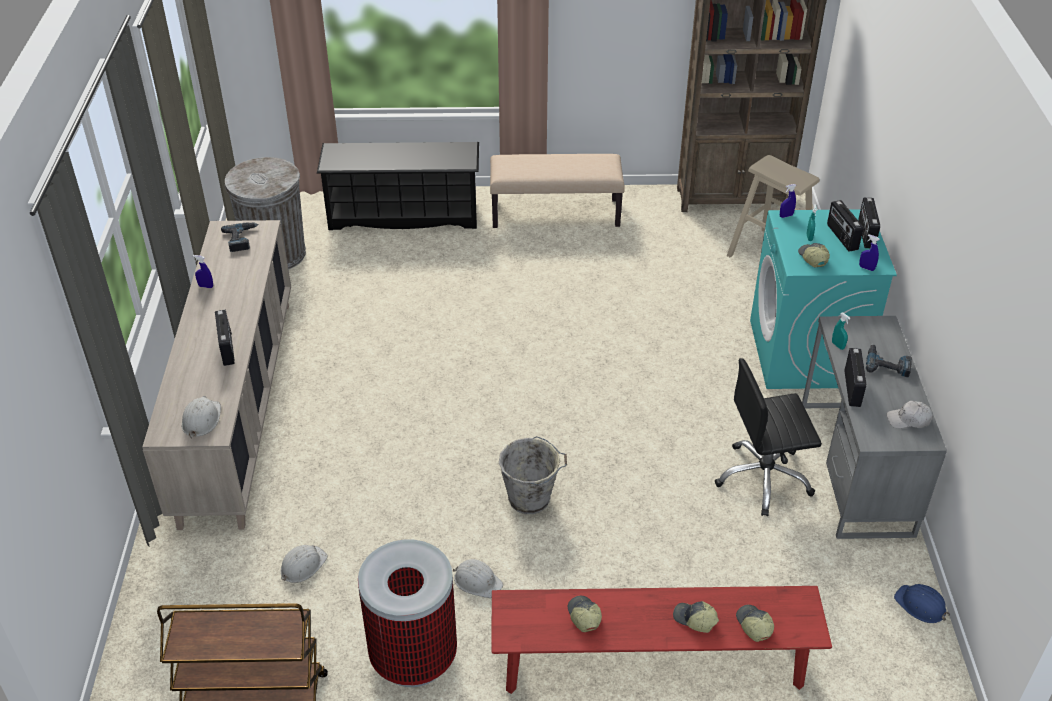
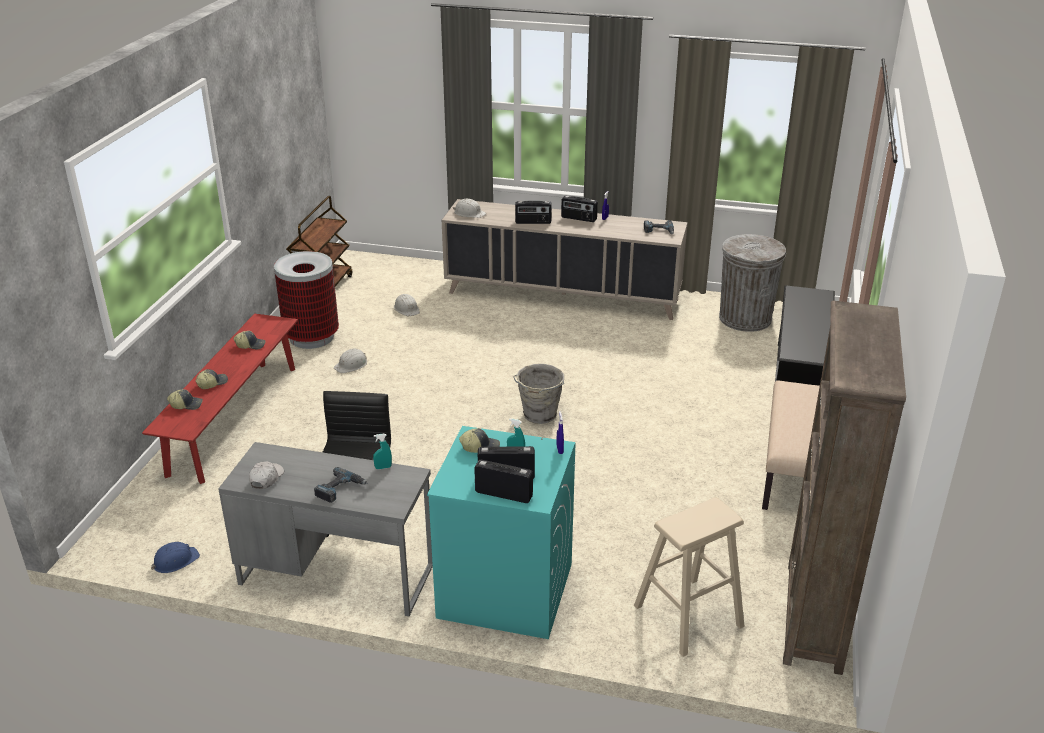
camera: 105 degrees right, 10 degrees down
(531, 498) = (409, 396): grey bucket -> grey bucket (539, 415)
(853, 388) = (324, 459): radio -> radio (578, 218)
(866, 268) = (447, 476): blue spray bottle -> none

